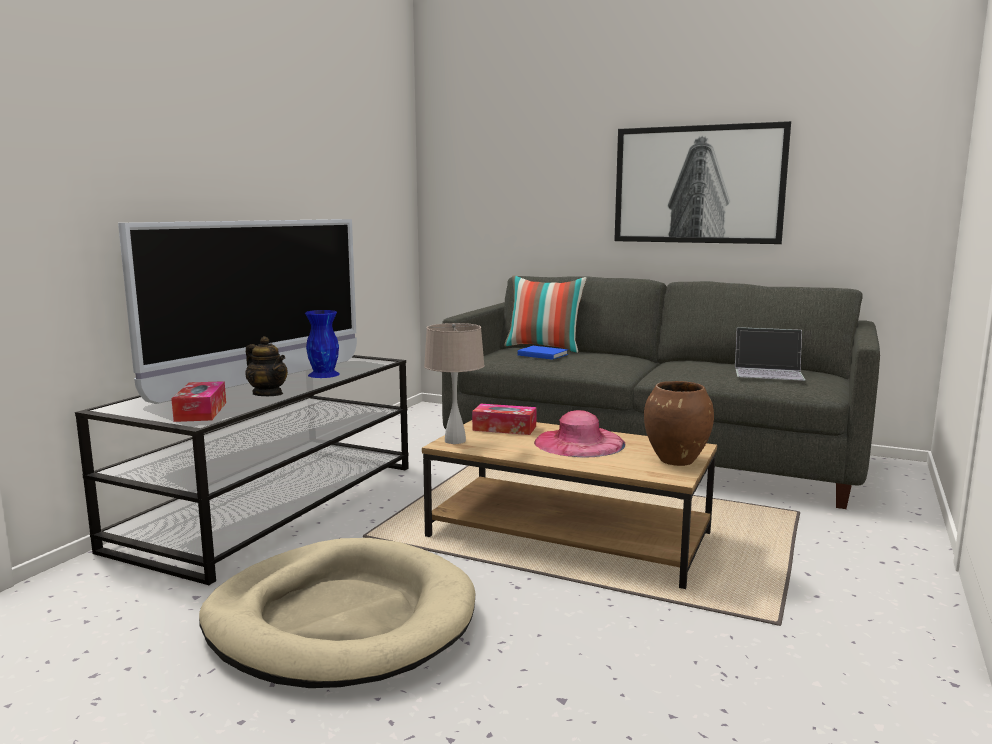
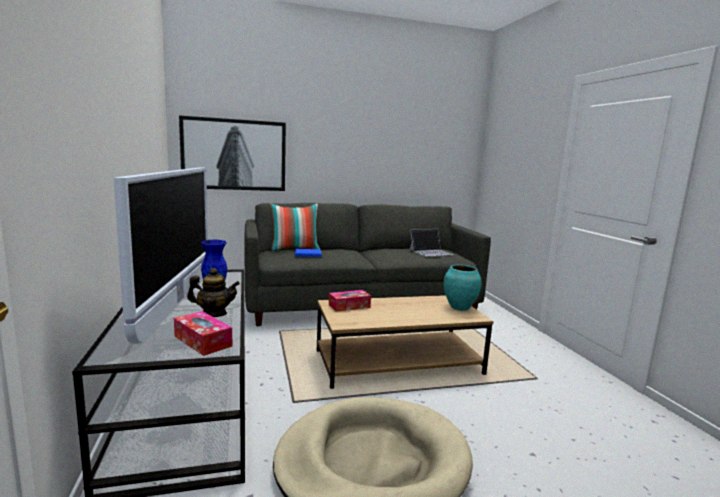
camera: 40 degrees left, 0 degrees up
(454, 441) = (341, 321): beige table lamp -> none
(579, 442) = (402, 307): pink hat -> none
(676, 461) = (460, 307): brown vase -> turquoise vase
(698, 185) = (365, 149): picture -> picture (234, 154)

